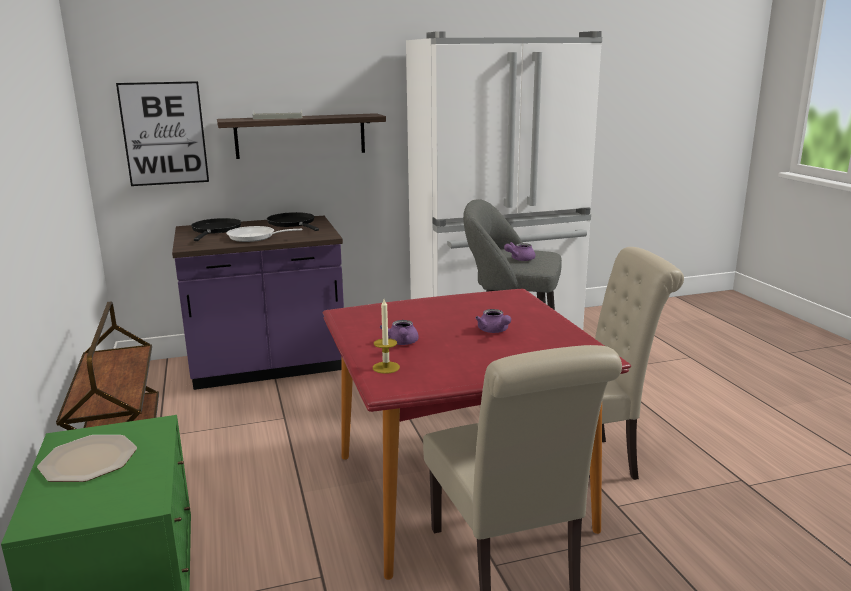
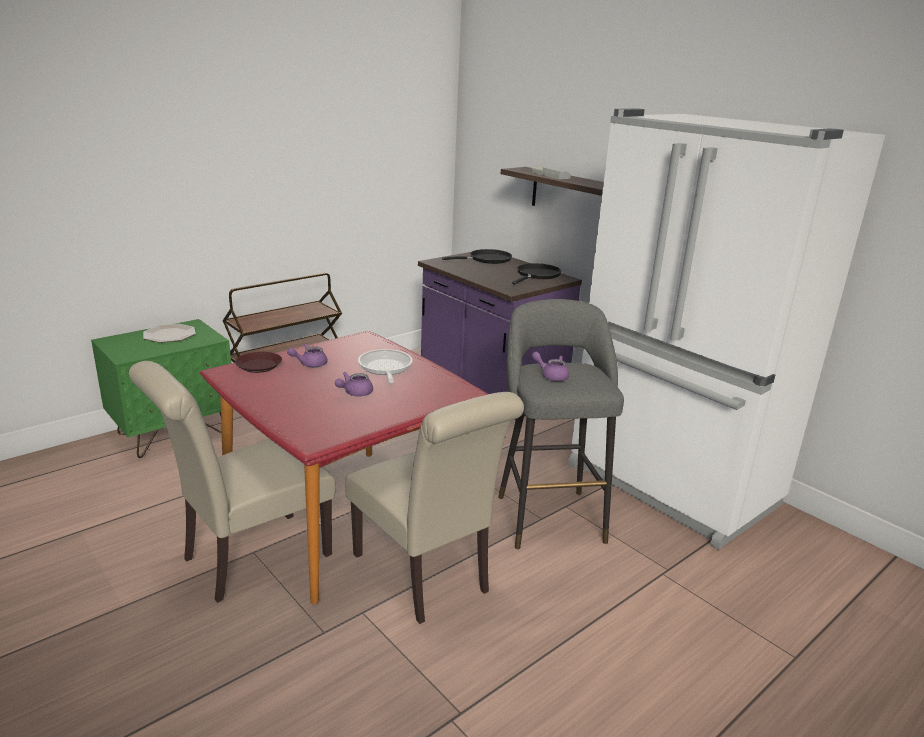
camera: 65 degrees right, 5 degrees up
(164, 134) = (494, 171): picture -> none
(255, 237) = (479, 272): frying pan -> frying pan (385, 368)
(386, 367) = (259, 366): candle -> brown plate

